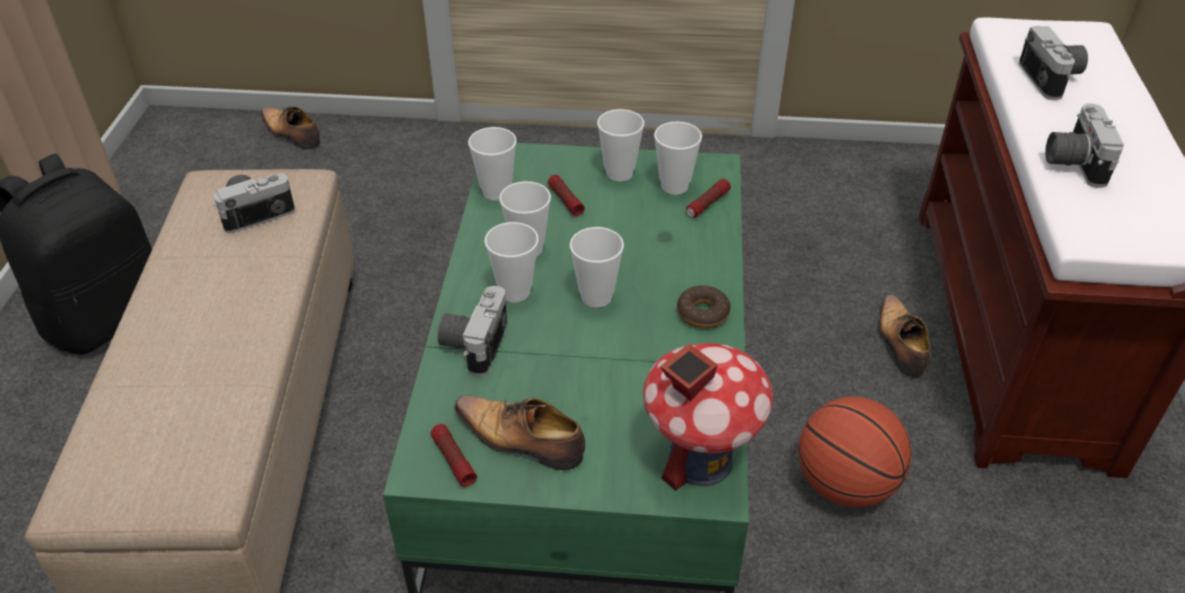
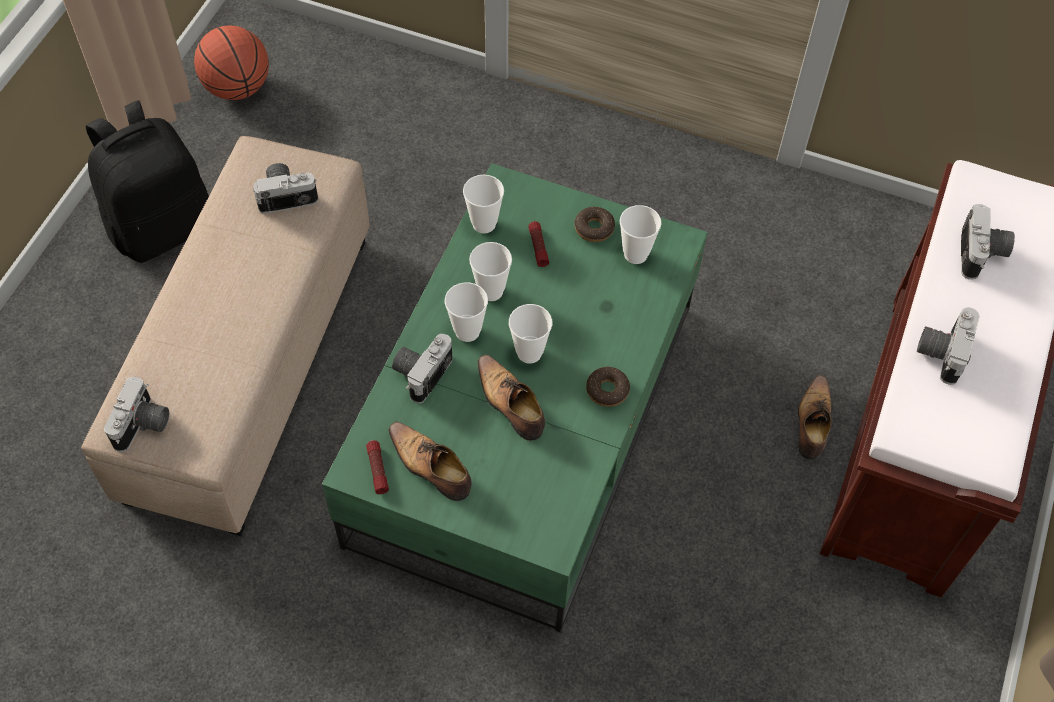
camera: 15 degrees right, 15 degrees up
(114, 486) = (143, 426): none -> camera
(291, 134) = (350, 59): shoe -> shoe (510, 403)
(619, 173) = (594, 228): cup -> donut
(699, 460) = (553, 518): toy house -> none
(707, 204) = (656, 281): flashlight -> none
(844, 484) = (703, 539): basketball -> basketball (237, 88)

